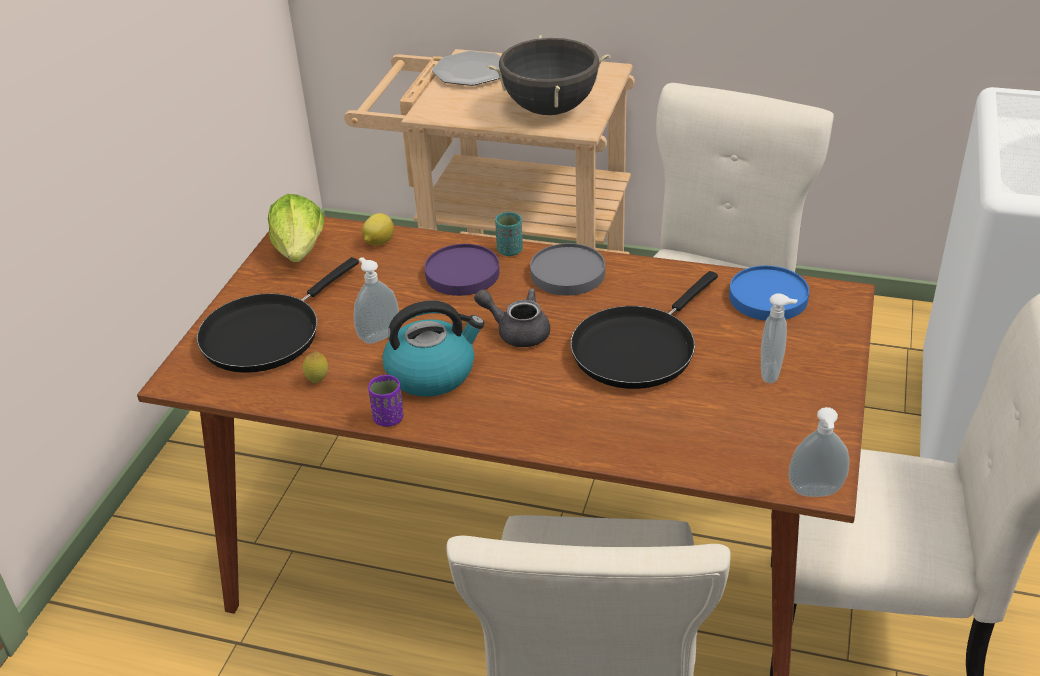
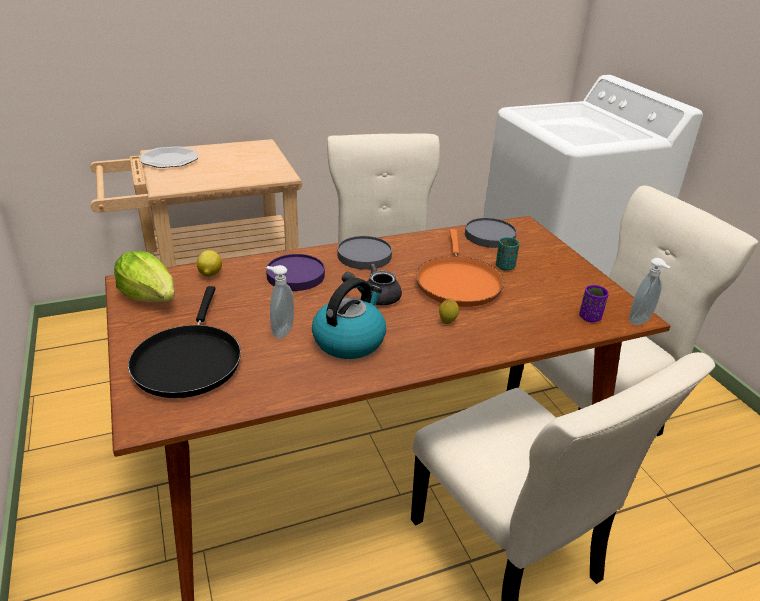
camera: 40 degrees left, 5 degrees down
(318, 381) = (270, 377): lemon -> lemon (447, 322)
(388, 419) = (355, 381): purple cup -> purple cup (589, 317)
(510, 250) = (311, 253): turquoise cup -> turquoise cup (505, 266)
(550, 109) = (251, 169): black cooking pot -> none
(638, 348) = (457, 282): black frying pan -> orange frying pan
(769, 297) = (490, 235): blue plate -> grey plate
(772, 373) = (542, 271): soap dispenser -> none

